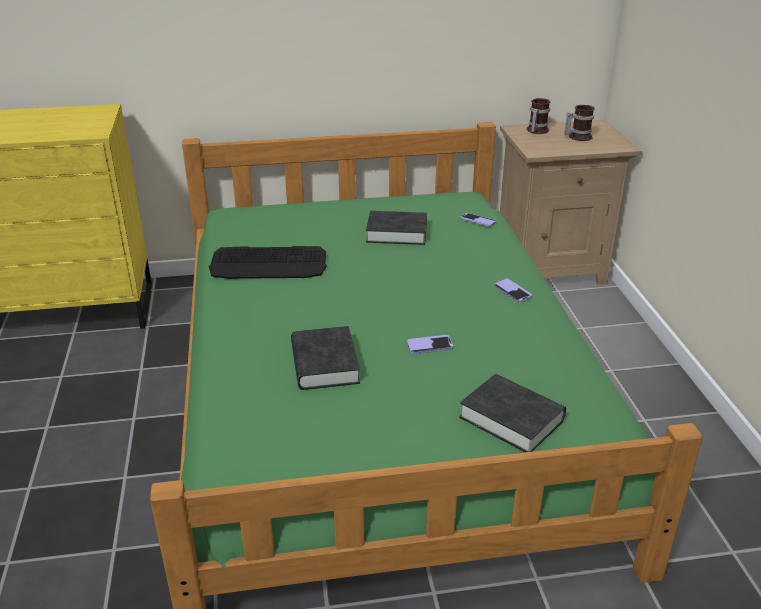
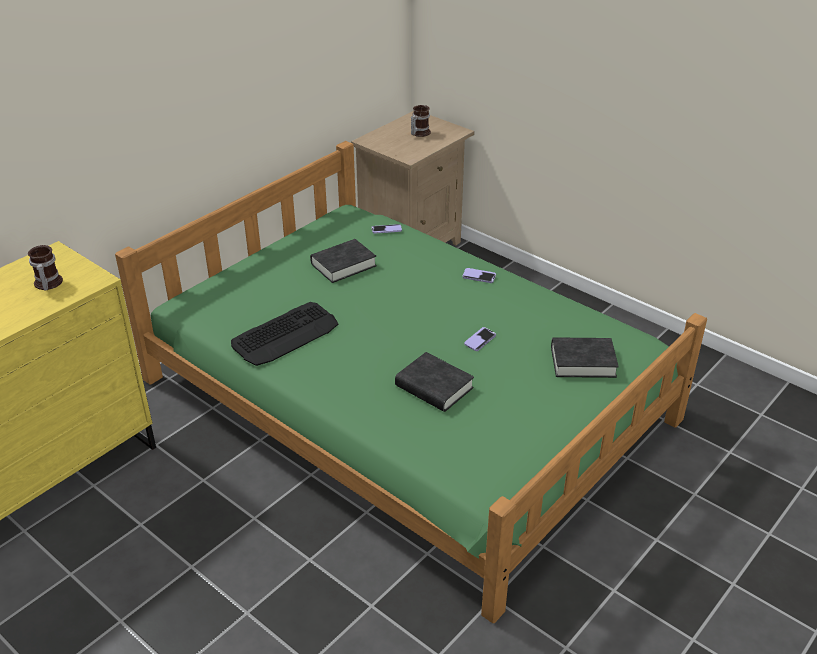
camera: 40 degrees left, 5 degrees up
(535, 130) = (383, 137): mug -> mug (47, 284)

